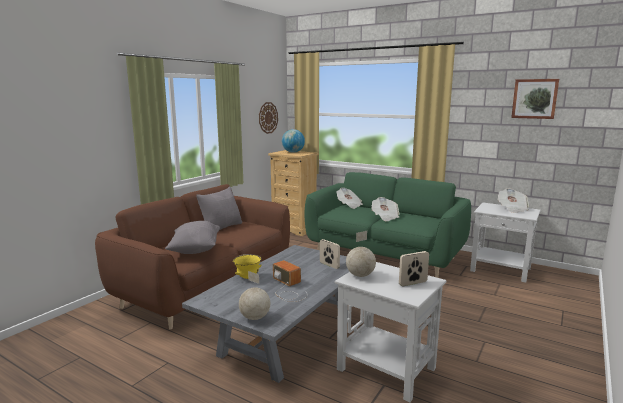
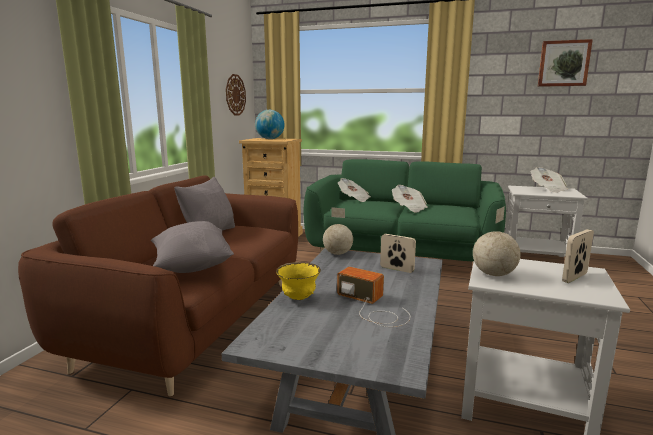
camera: 15 degrees left, 0 degrees up
(255, 318) = (365, 361): globe -> globe (338, 254)

